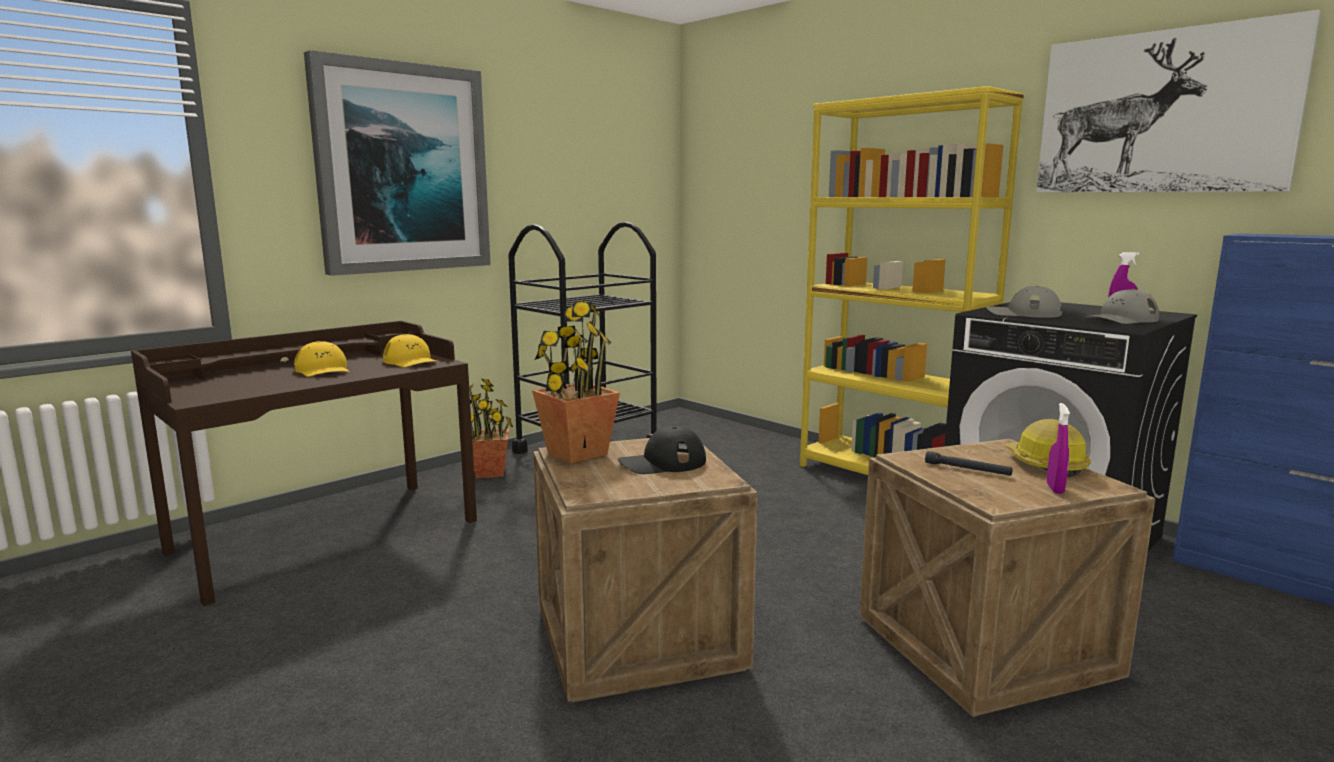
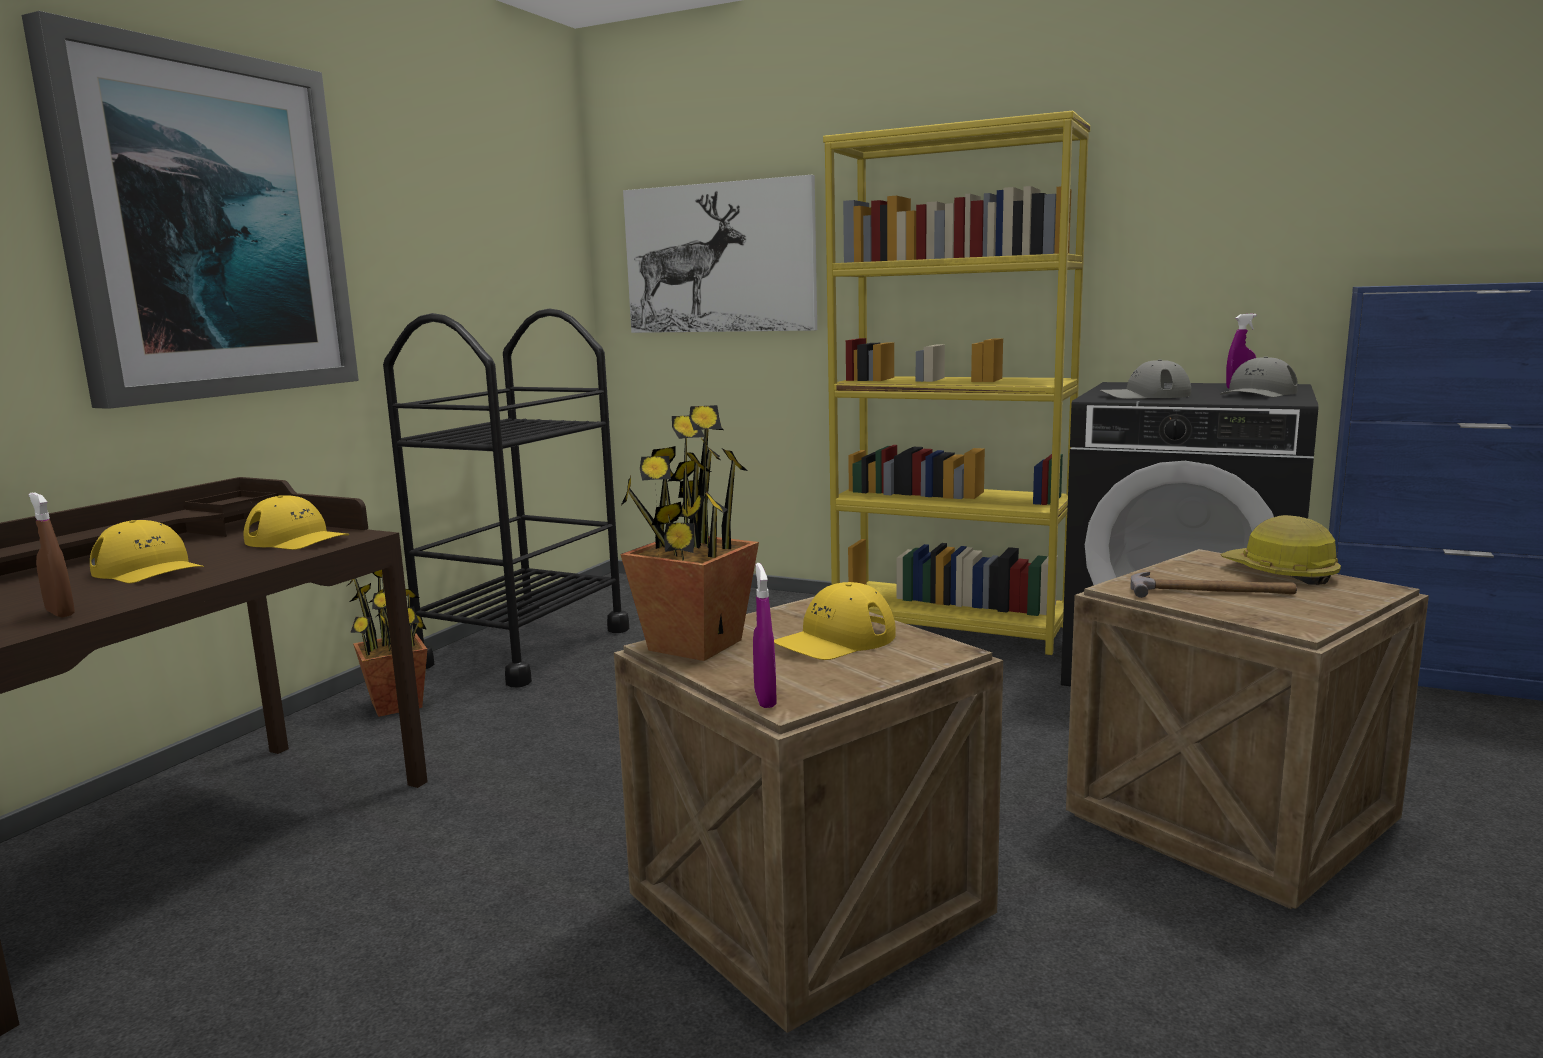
camera: 20 degrees left, 0 degrees up
(261, 388) = (60, 613): none -> brown spray bottle
(662, 463) = (835, 640): black cap -> yellow cap
(967, 470) = (1211, 592): black flashlight -> hammer
(1055, 489) = (1331, 600): purple spray bottle -> purple spray bottle (765, 699)
(1163, 112) = (1257, 148): picture -> picture (719, 258)

